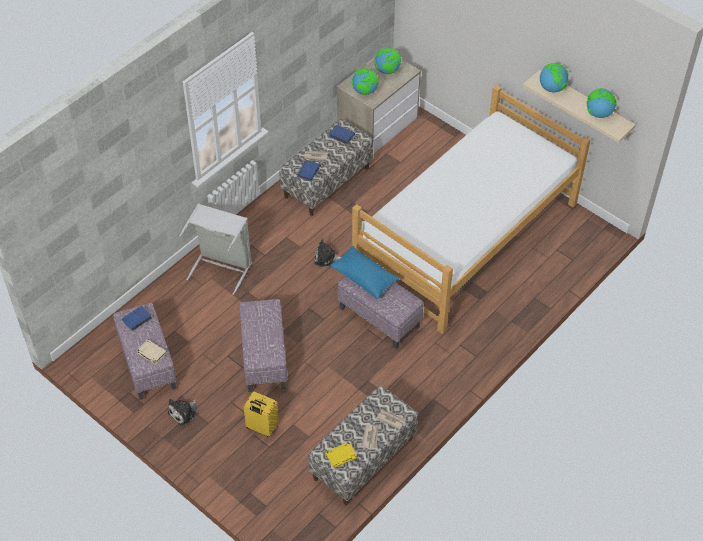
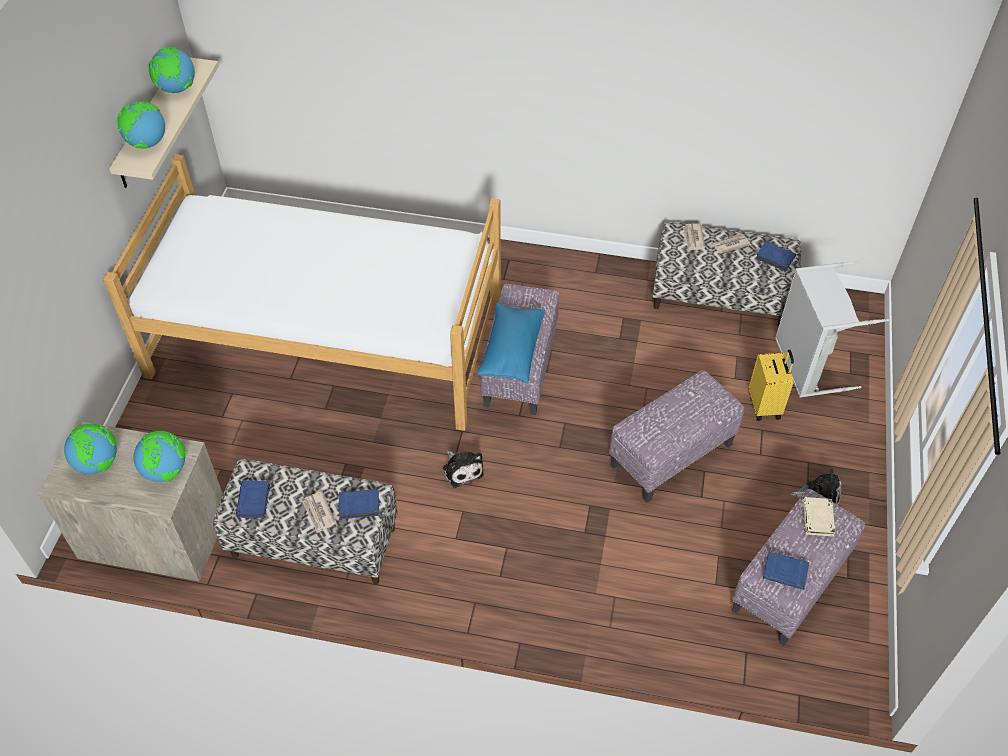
camera: 120 degrees left, 0 degrees up
(222, 267) = (565, 590): grey laundry basket -> grey laundry basket (807, 365)
(341, 456) = (774, 258): yellow book -> blue book

